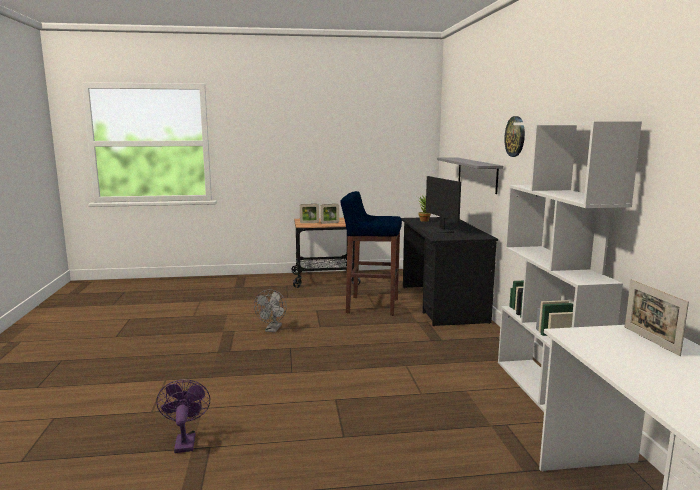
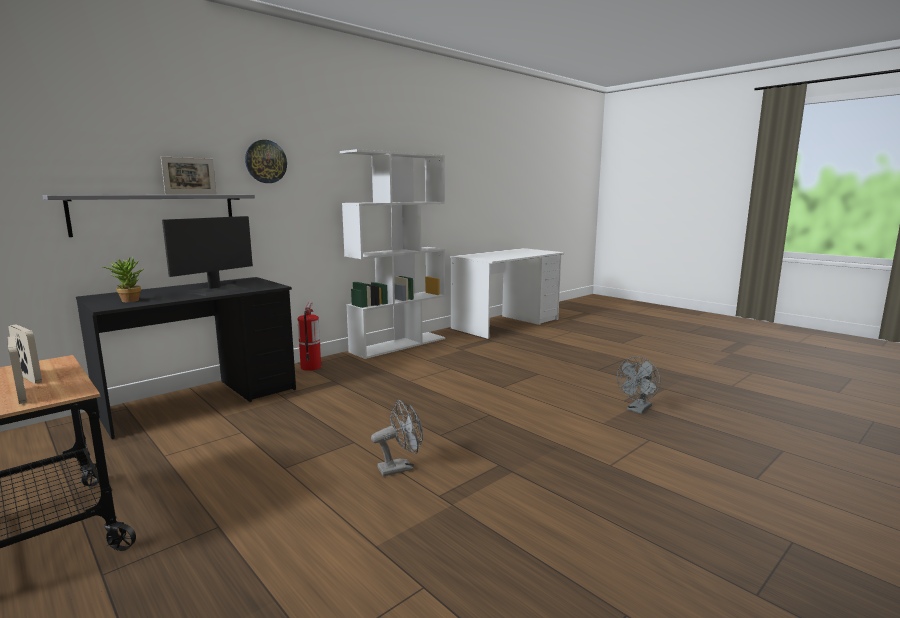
camera: 125 degrees left, 0 degrees up
(185, 441) = (638, 410): purple fan -> grey fan
(371, 306) = (235, 436): blue stool -> none
(489, 338) = (311, 367): none -> fire extinguisher
(650, 340) = (476, 255): picture frame -> picture frame (191, 194)

